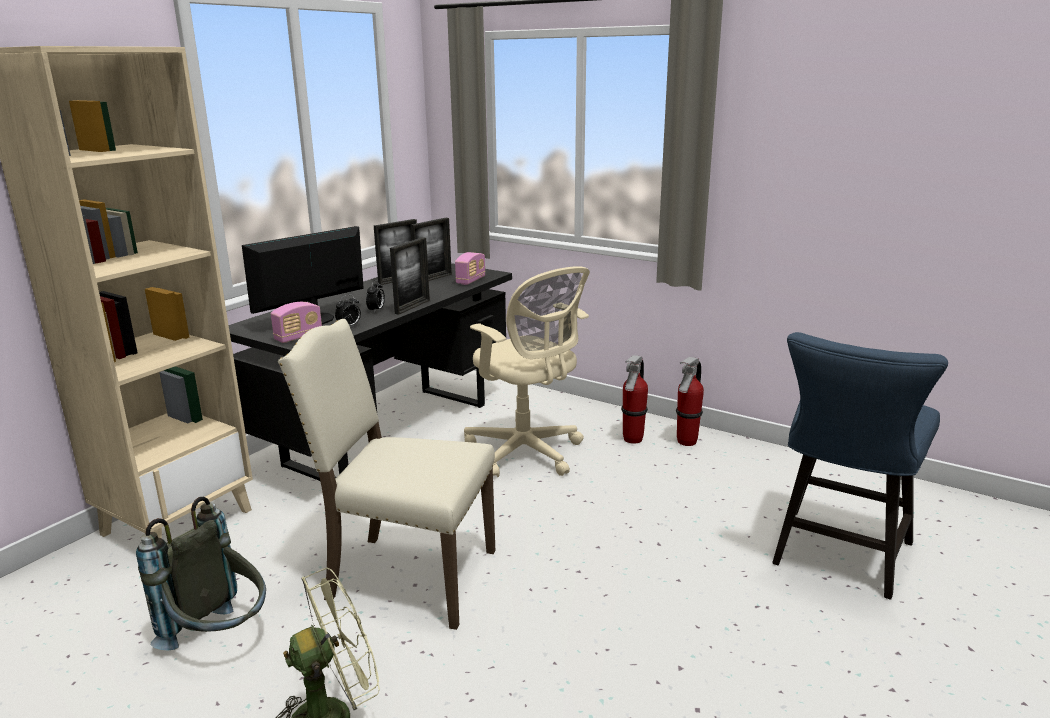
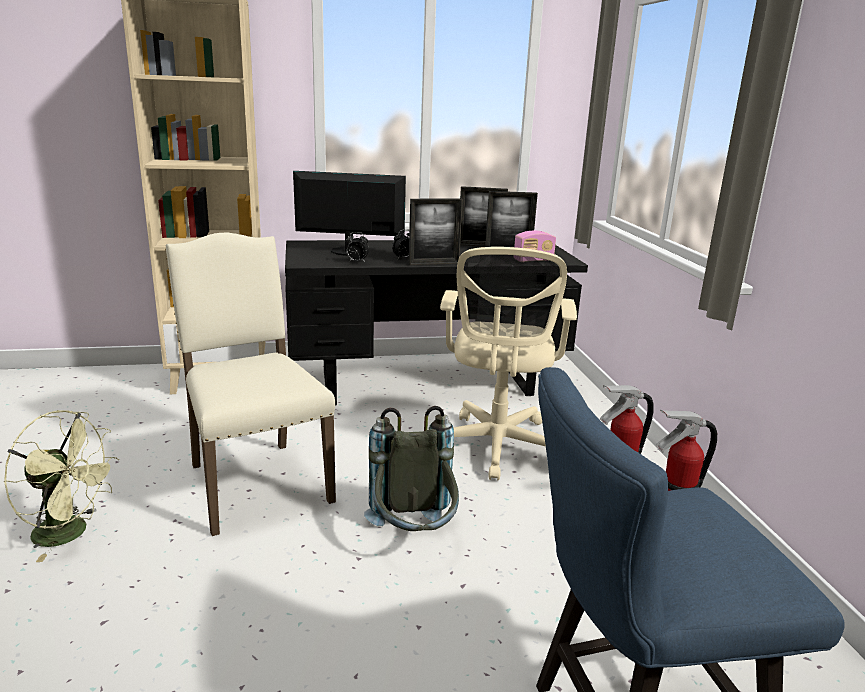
camera: 45 degrees right, 0 degrees up
(220, 639) = (116, 452): grey backpack -> grey backpack (413, 538)
(298, 337) = (310, 258): radio -> none

